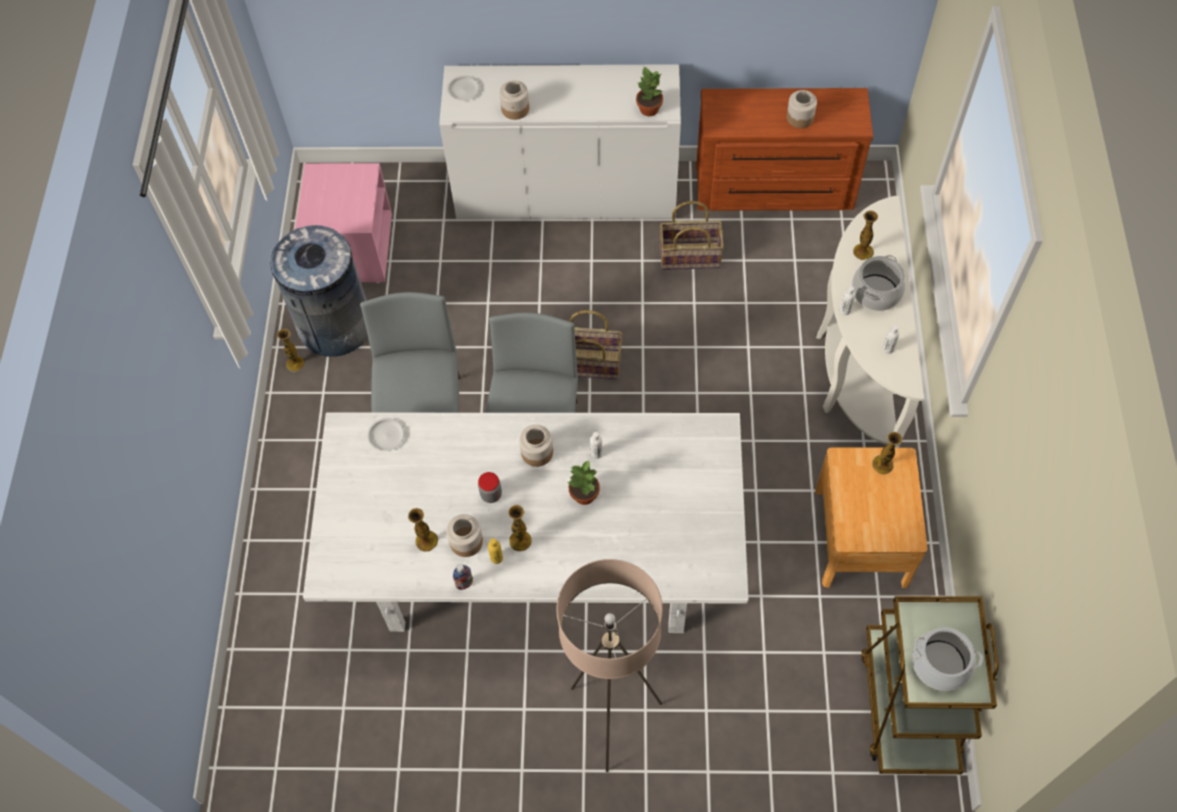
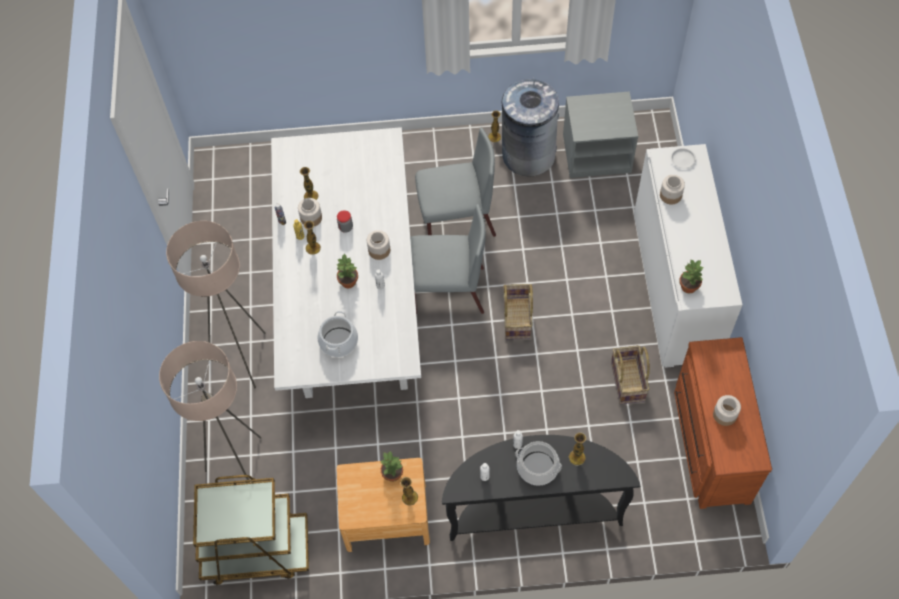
camera: 85 degrees right, 0 degrees up
(352, 248) = (597, 153): pink nightstand -> grey nightstand
(386, 436) = (385, 162): white plate -> none
(787, 724) = (241, 468): none -> beige floor lamp
(849, 482) = (393, 474): none -> potted plant
(854, 371) = (533, 510): white console table -> black console table
(940, 664) = (226, 511): cooking pot -> cooking pot (338, 342)

